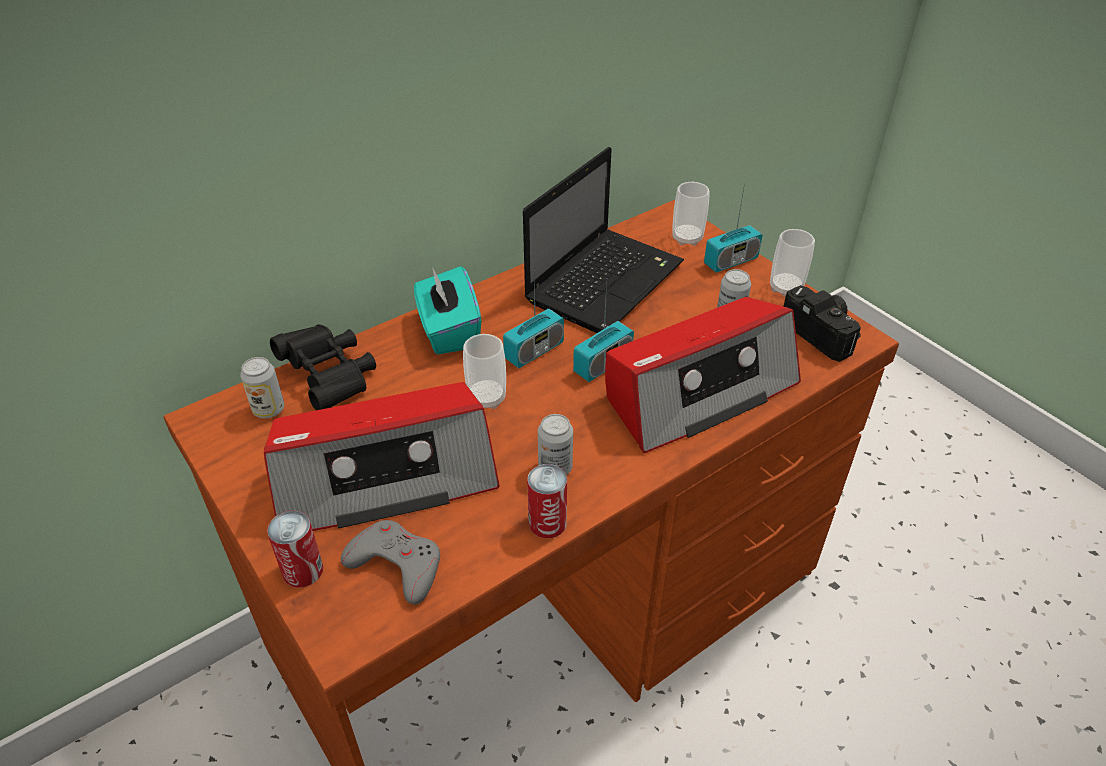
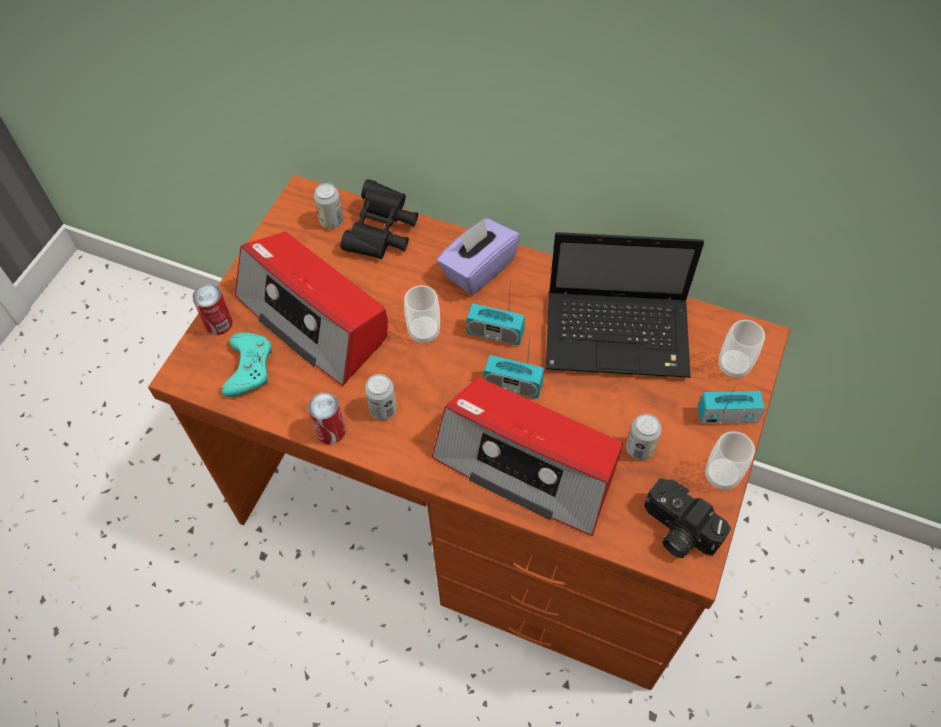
camera: 60 degrees right, 15 degrees up
(396, 565) = (249, 367): grey game controller -> turquoise game controller
(449, 331) = (478, 269): turquoise tissue box -> purple tissue box
(731, 261) = (727, 415): radio -> radio turned 150 degrees clockwise
(823, 333) = (677, 530): camera -> camera turned 105 degrees clockwise

